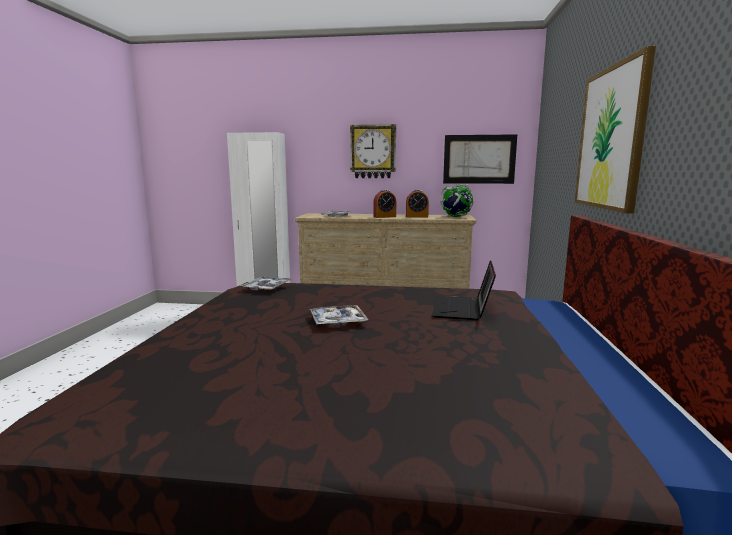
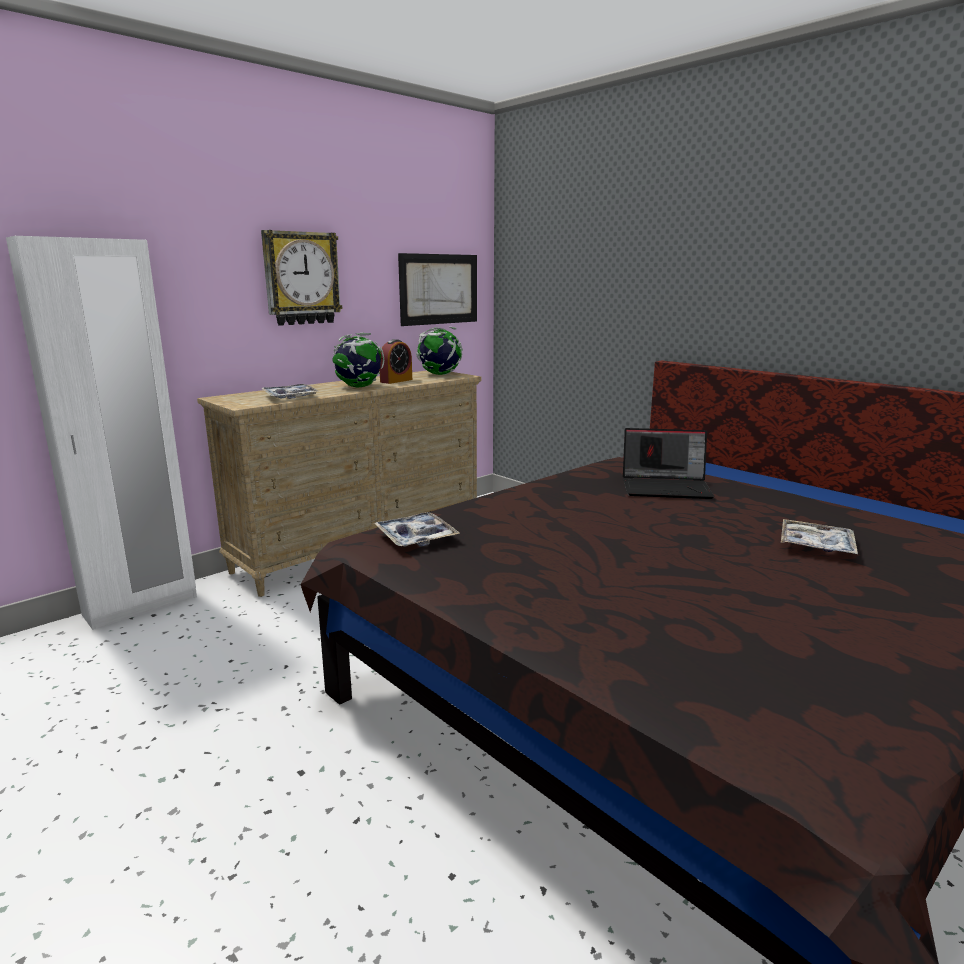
camera: 50 degrees left, 5 degrees up
(338, 321) = (636, 540): tray -> tray (816, 545)
(384, 217) = (359, 387): alarm clock -> globe
(463, 309) = (667, 487): laptop -> laptop turned 45 degrees counterclockwise
(611, 138) = (713, 279): picture -> none

